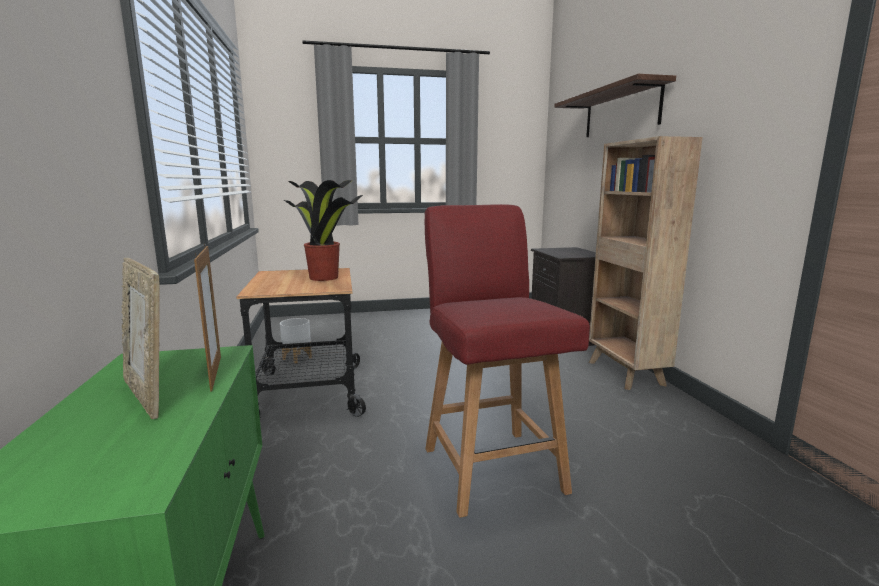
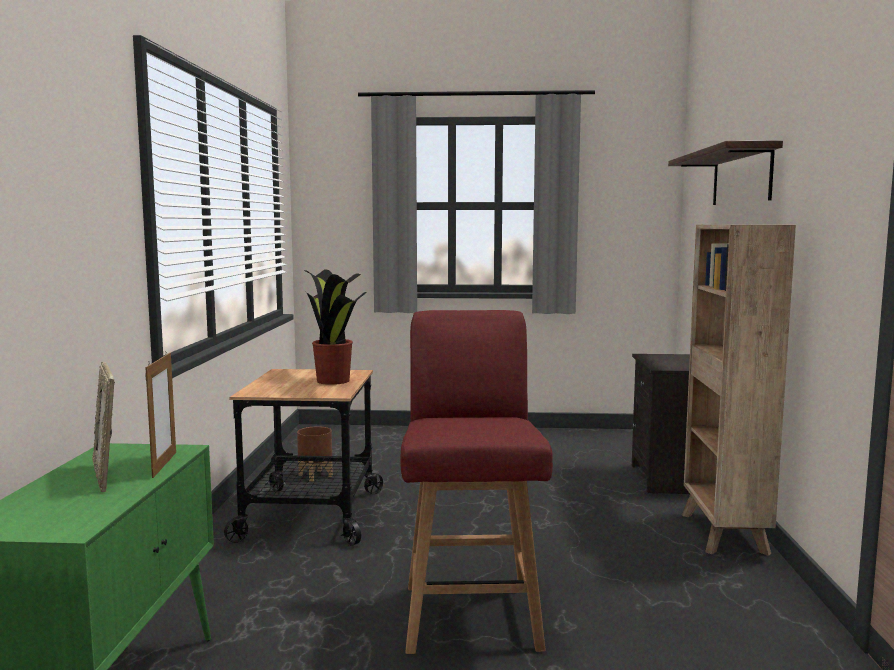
camera: 15 degrees right, 5 degrees down
(296, 358) = (315, 476): white planter -> brown planter

